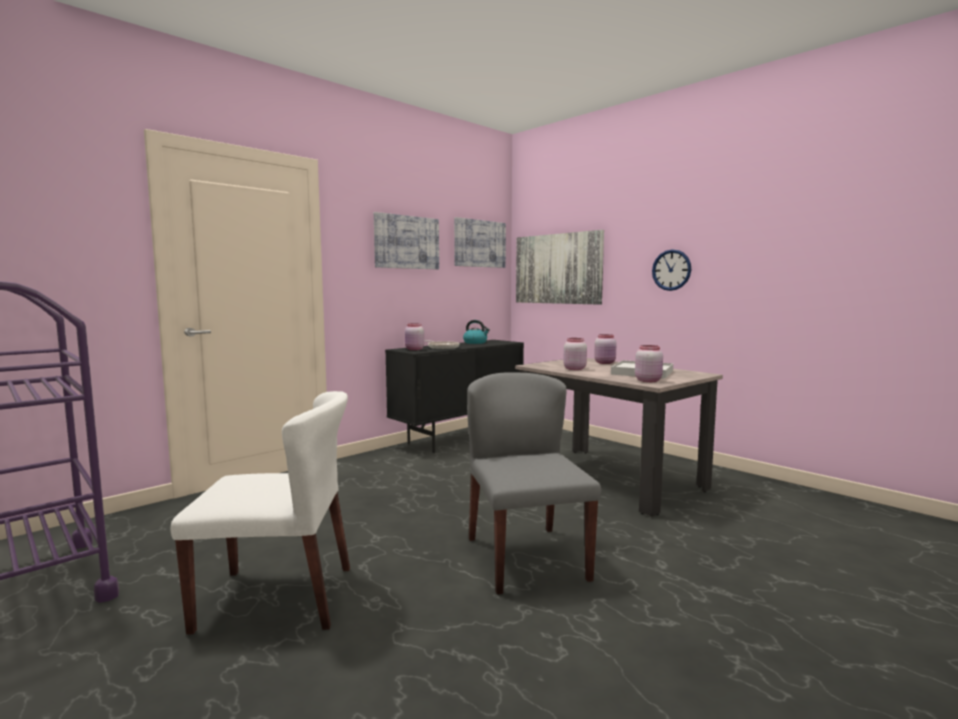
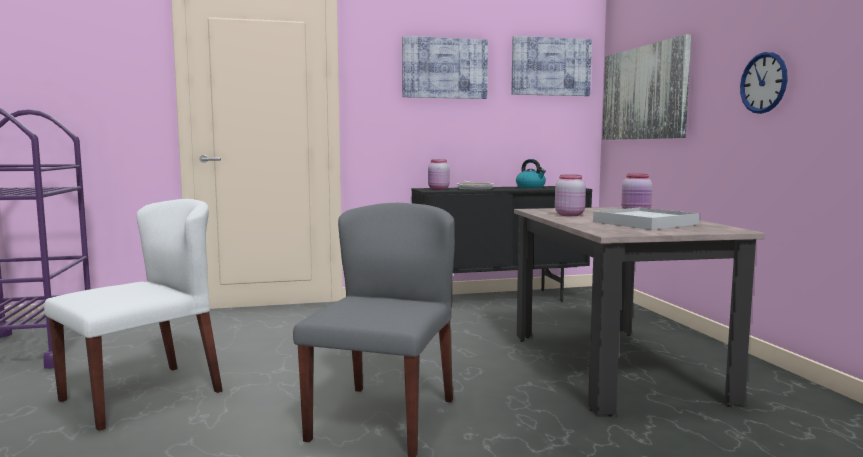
camera: 30 degrees right, 0 degrees up
(278, 598) = (143, 395): white chair -> white chair turned 75 degrees counterclockwise
(648, 380) = (616, 230): pink jar -> none

